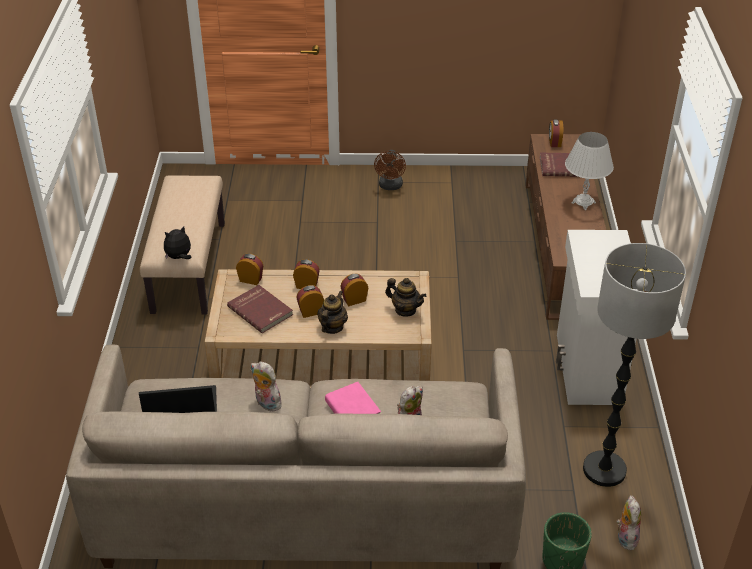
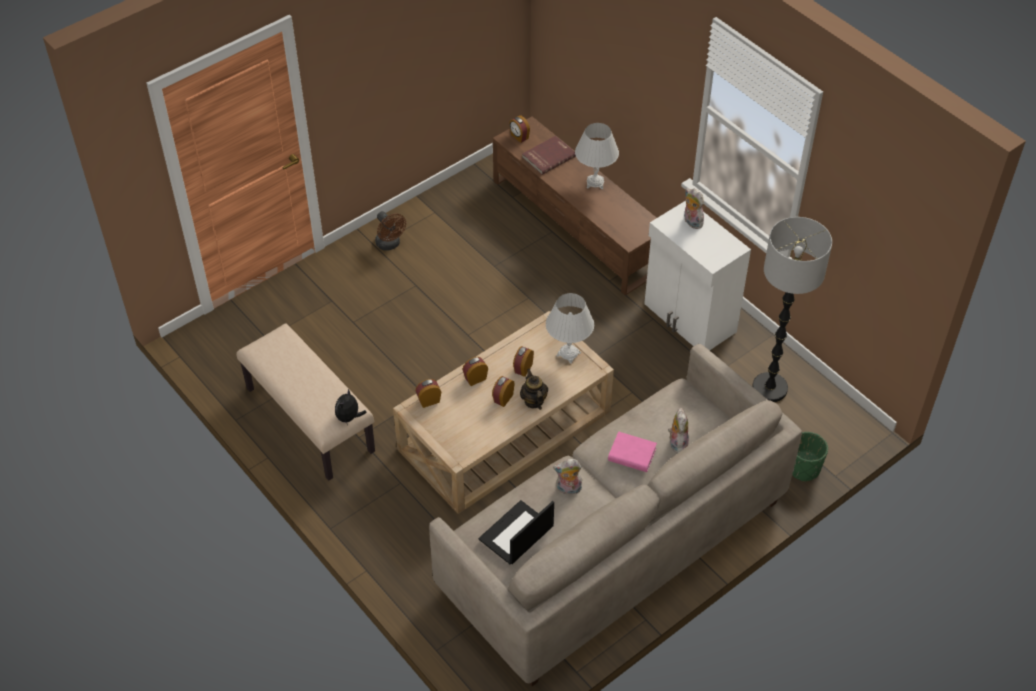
camera: 40 degrees left, 10 degrees up
(261, 310) = (467, 421): red book -> none
(405, 310) = (568, 354): teapot -> white table lamp
(625, 537) = (823, 427): plush toy -> plush toy (691, 222)

